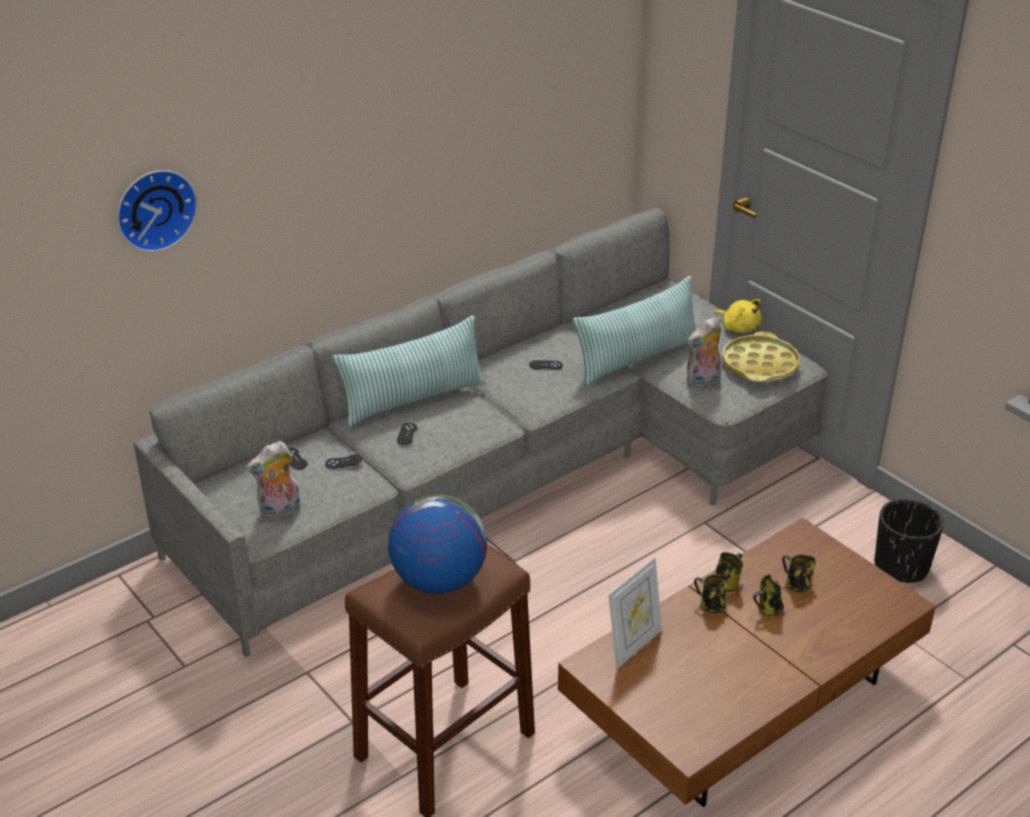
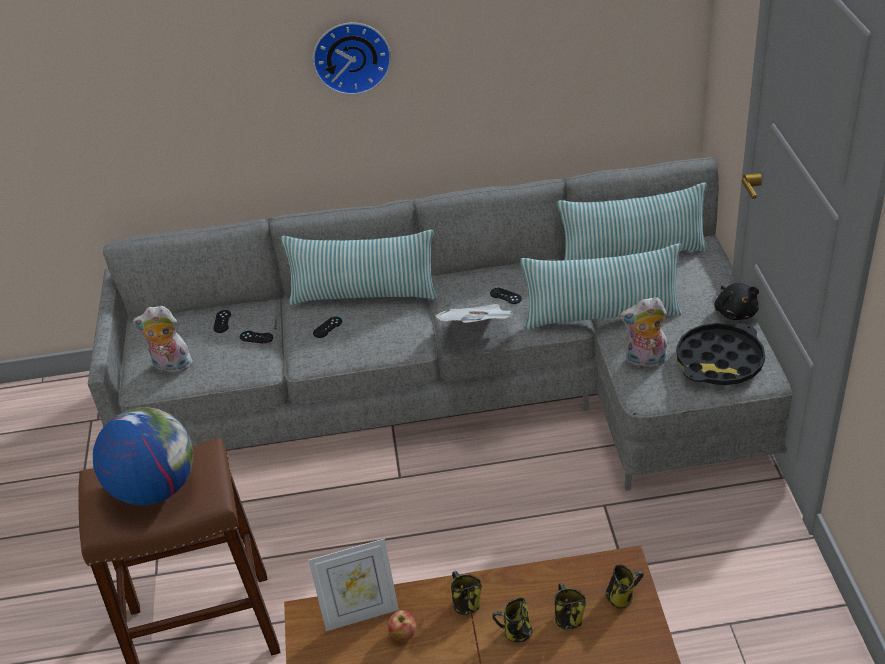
camera: 35 degrees right, 5 degrees up
(154, 208) = (110, 68): wall clock -> wall clock (351, 56)
(547, 397) = (478, 330): none -> newspaper
(618, 307) = (632, 253): none -> pillow
(683, 646) = (403, 635): none -> apple
(727, 583) = (502, 587): mug -> mug (622, 597)
(739, 327) = (735, 312): yellow plush toy -> black plush toy
(760, 365) = (719, 361): yellow tray -> black tray
(901, 566) = (770, 636): black planter -> none

